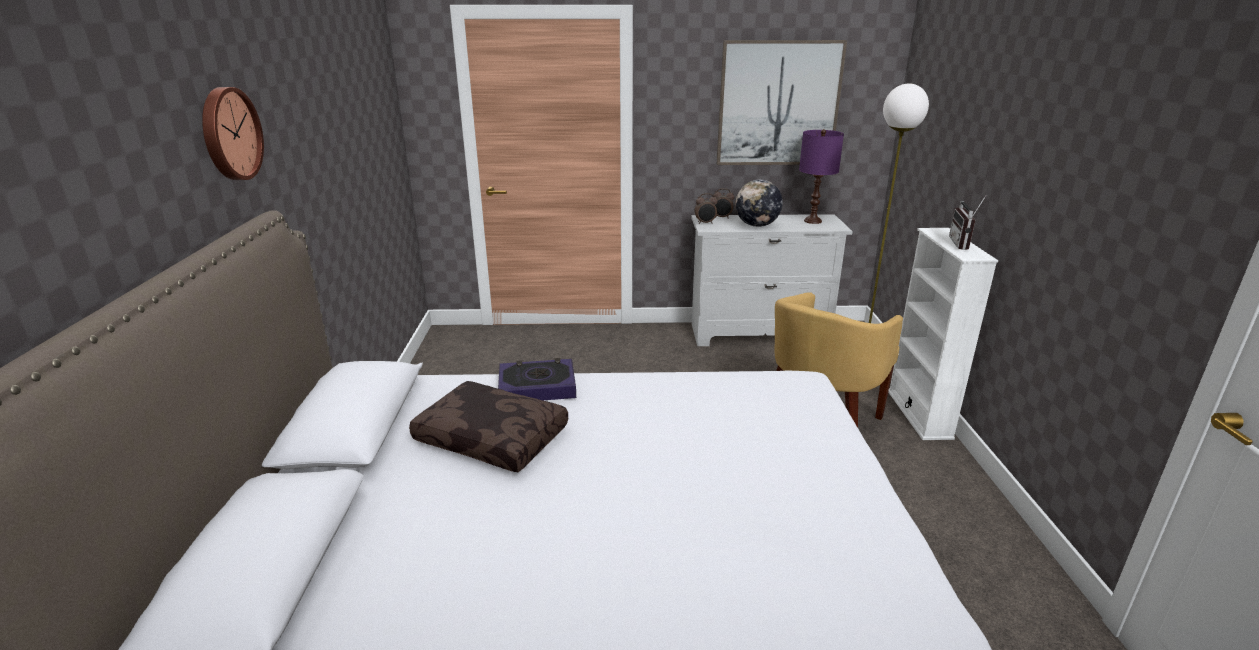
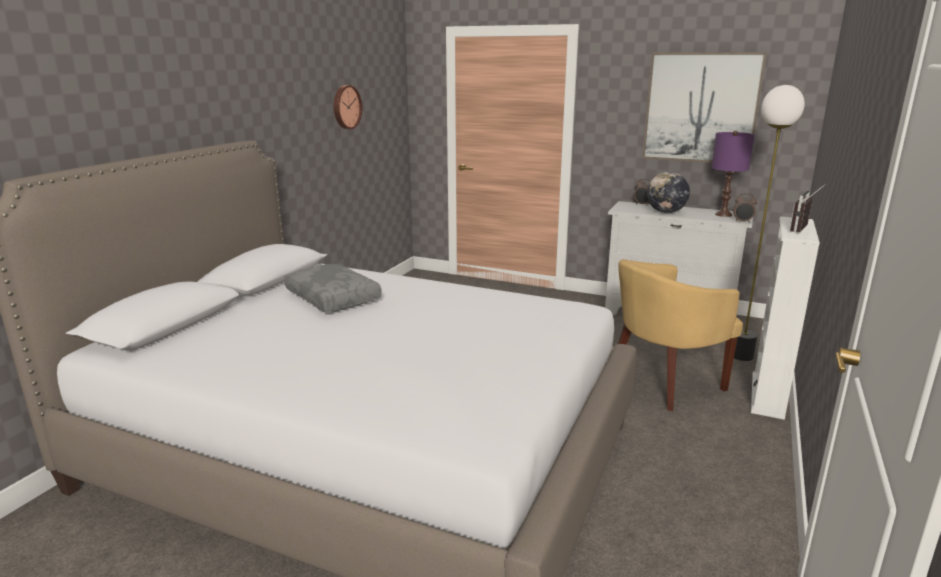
camera: 25 degrees right, 5 degrees down
(229, 134) = (234, 91): wall clock -> wall clock (346, 107)
(494, 437) = (334, 298): brown pillow -> grey pillow
(537, 386) = (389, 280): book -> none
(705, 223) = (622, 206): alarm clock -> alarm clock (742, 221)

